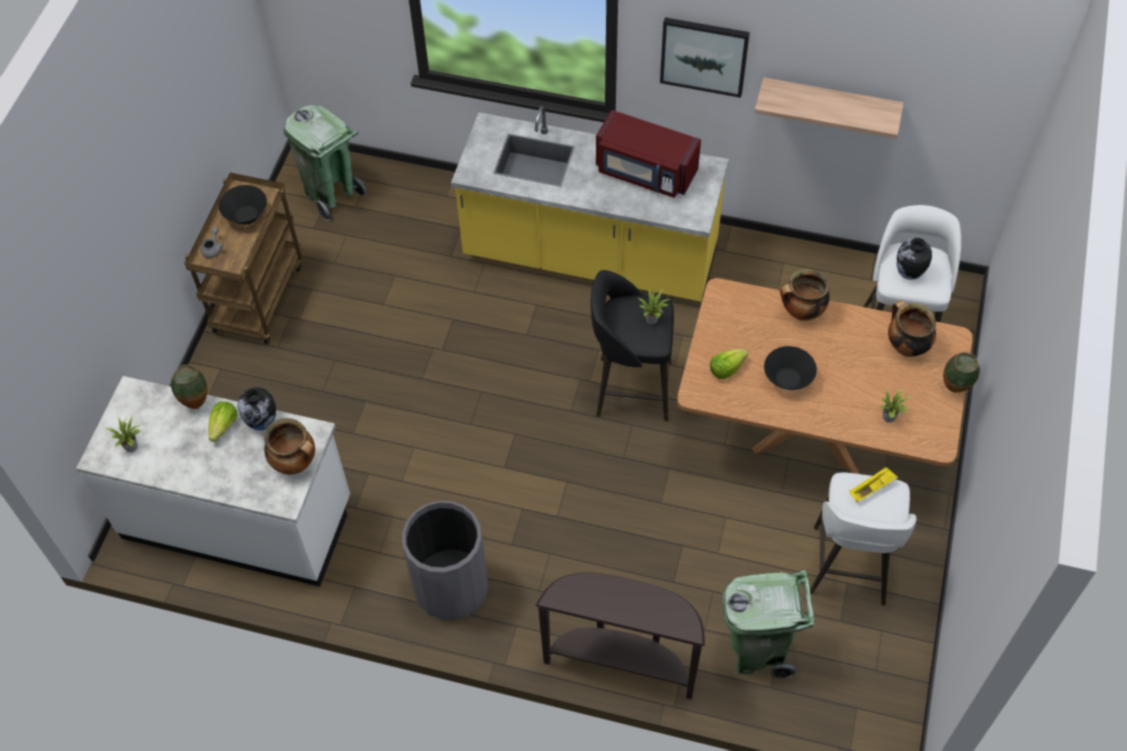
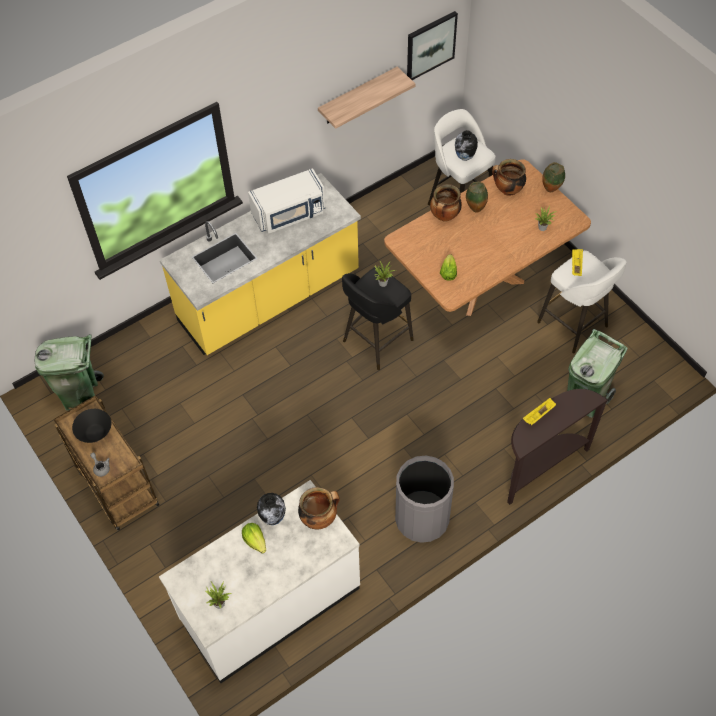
camera: 50 degrees left, 0 degrees up
(196, 403) = (222, 546): vase -> vase (475, 210)
(613, 585) = (538, 415): none -> yellow tray
(645, 172) = (289, 214): red microwave -> white microwave
(704, 56) = (280, 118): picture -> picture (430, 45)
(788, 379) = (480, 252): black bowl -> none

